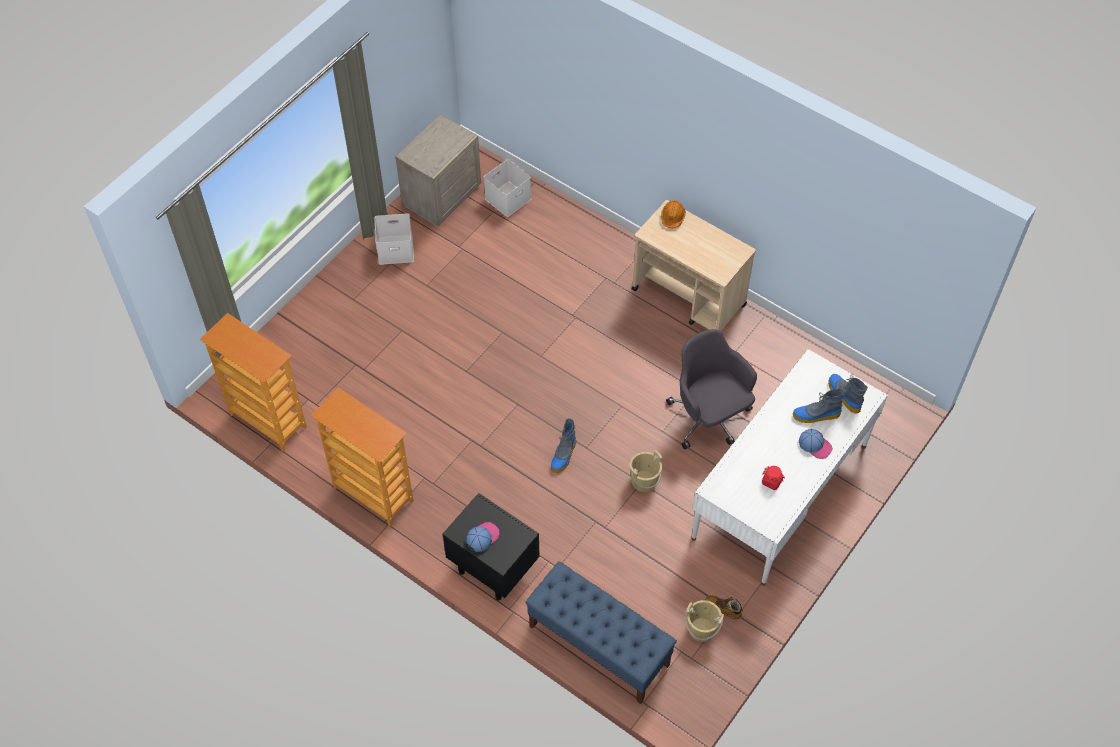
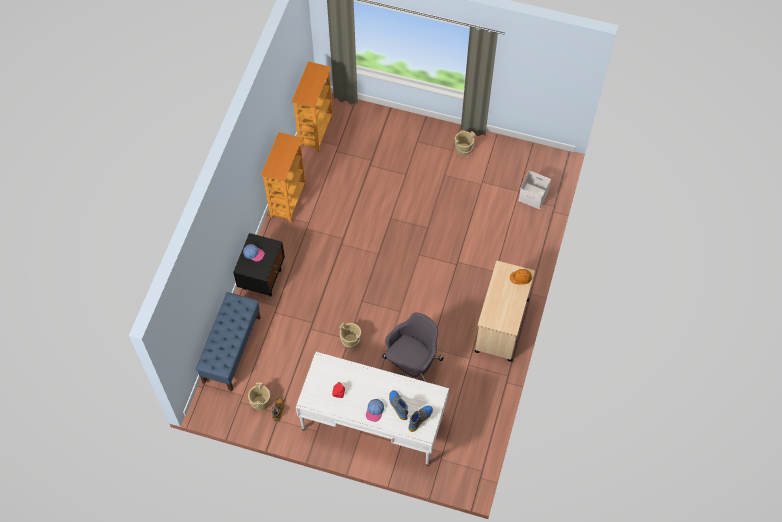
camera: 70 degrees right, 5 degrees up
(395, 250) = (463, 149): white storage box -> beige bucket
(441, 196) = (517, 158): beige nightstand -> none
(563, 455) = (352, 291): boot -> none

